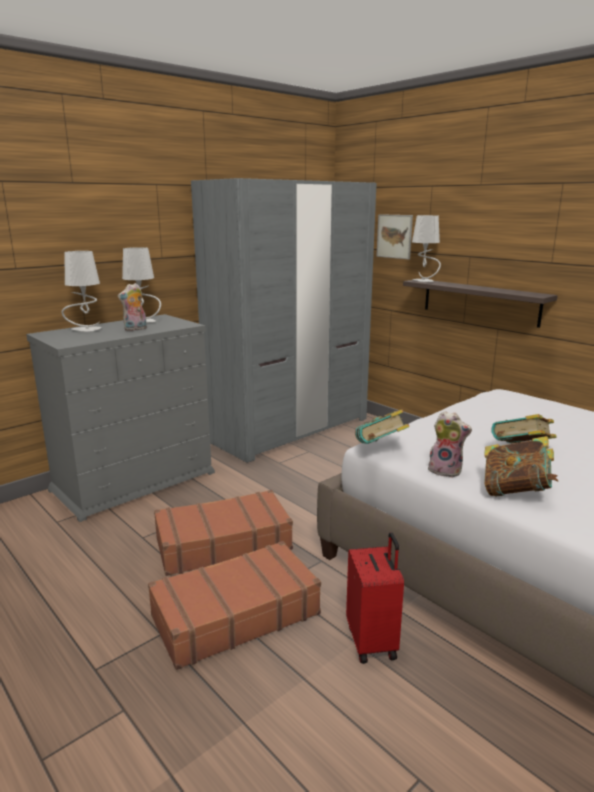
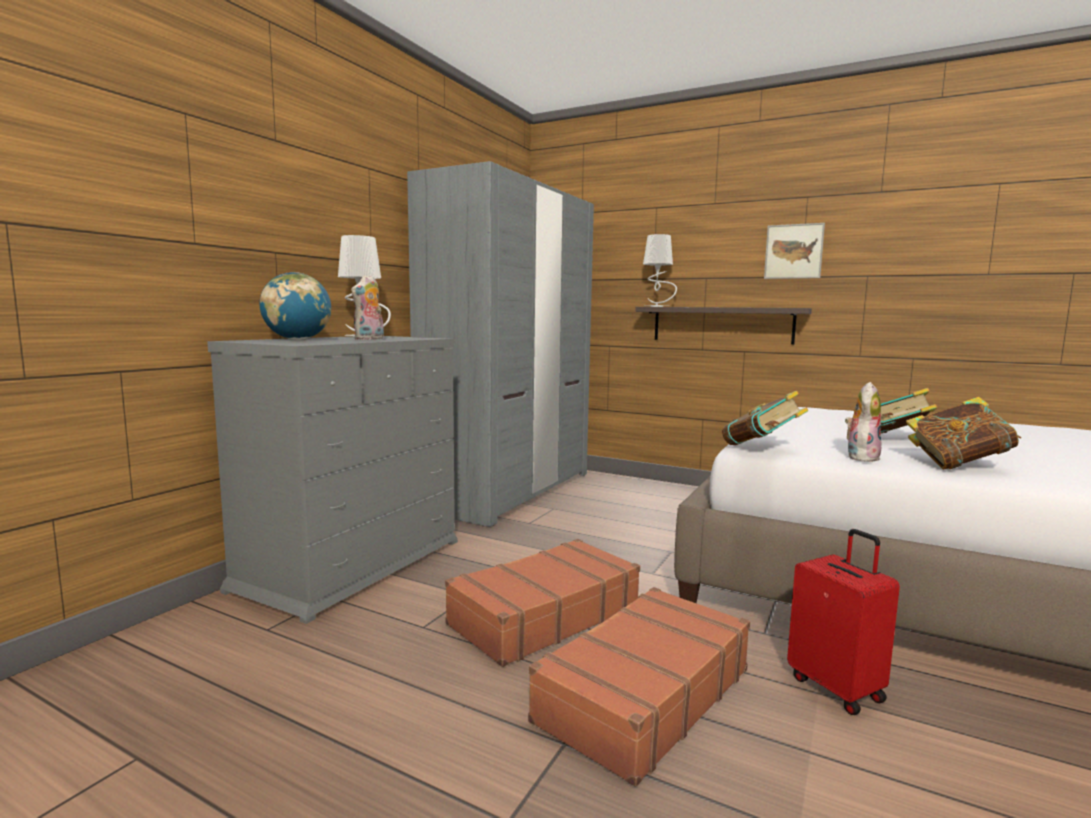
camera: 20 degrees left, 10 degrees down
(86, 330) = (297, 339): grey table lamp -> globe
(394, 236) = (612, 263): picture -> picture (793, 251)
(446, 470) = (860, 457): plush toy -> plush toy turned 60 degrees counterclockwise

